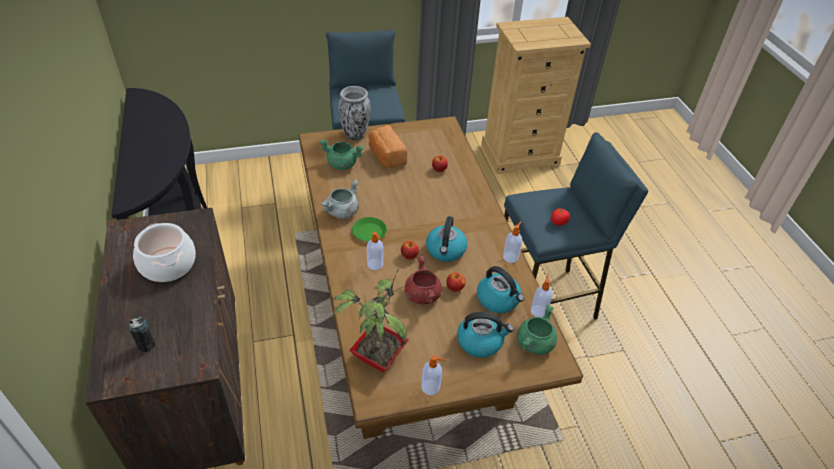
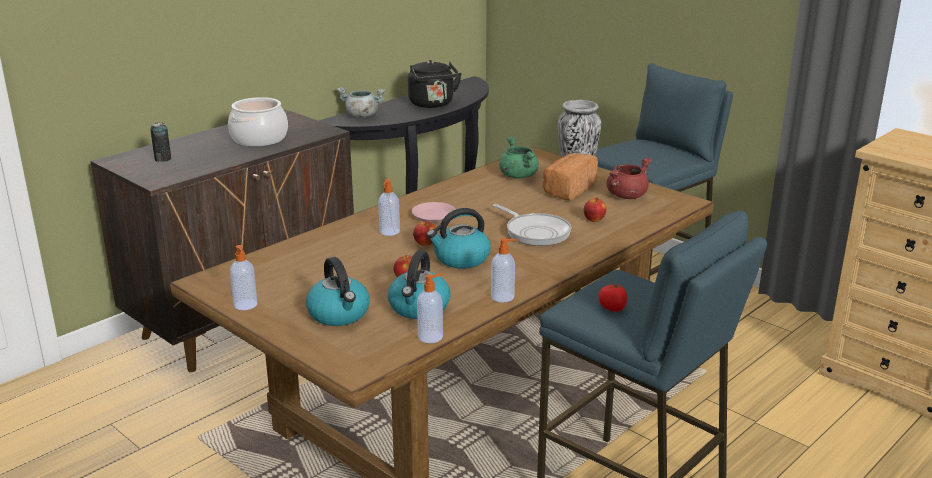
camera: 60 degrees right, 20 degrees down
(162, 136) = (432, 104): none -> black kettle
(342, 212) = (444, 196): grey cooking pot -> grey cooking pot (361, 115)
(369, 232) = (433, 216): green plate -> pink plate
(377, 357) = (261, 268): potted plant -> none
(422, 295) = (374, 266): red cooking pot -> red cooking pot (626, 195)
(435, 201) = (535, 232): none -> frying pan
(535, 344) = (371, 347): green cooking pot -> none

